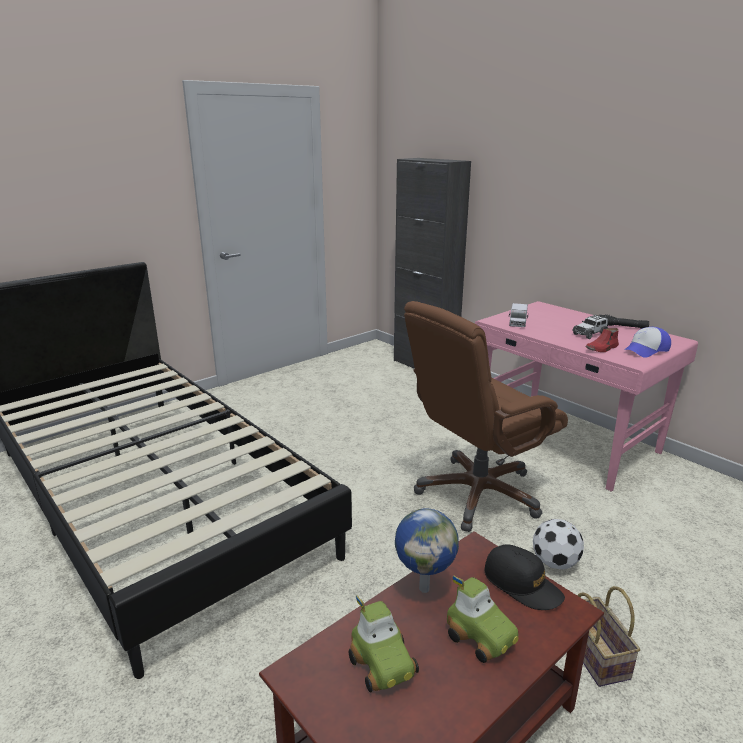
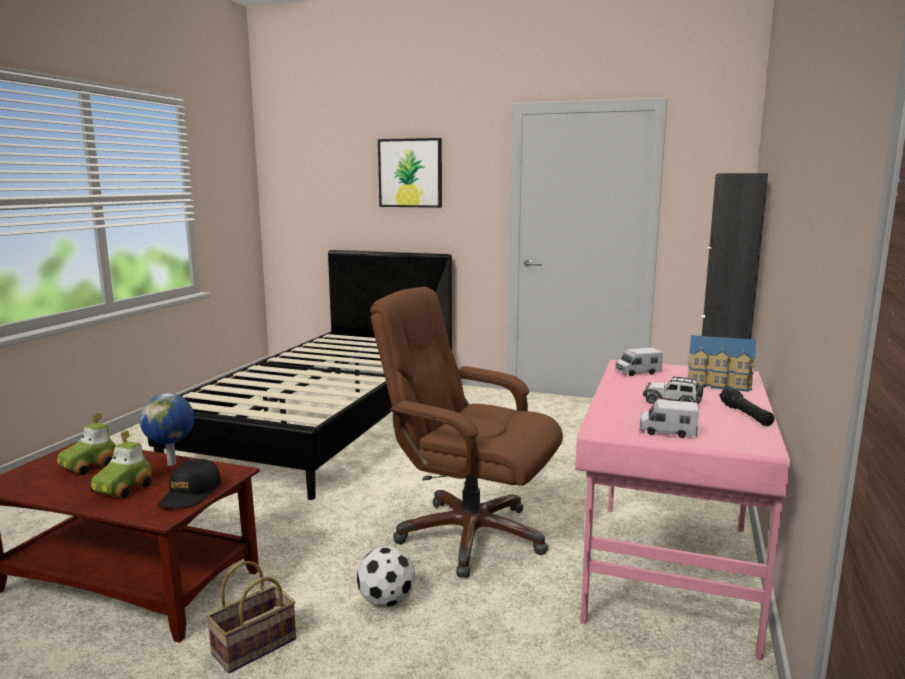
camera: 60 degrees right, 10 degrees down
(66, 166) = (410, 173): none -> picture
(559, 315) = (719, 384): none -> toy house
(602, 348) = (624, 411): red shoe -> none
(646, 350) = (667, 432): cap -> toy truck

